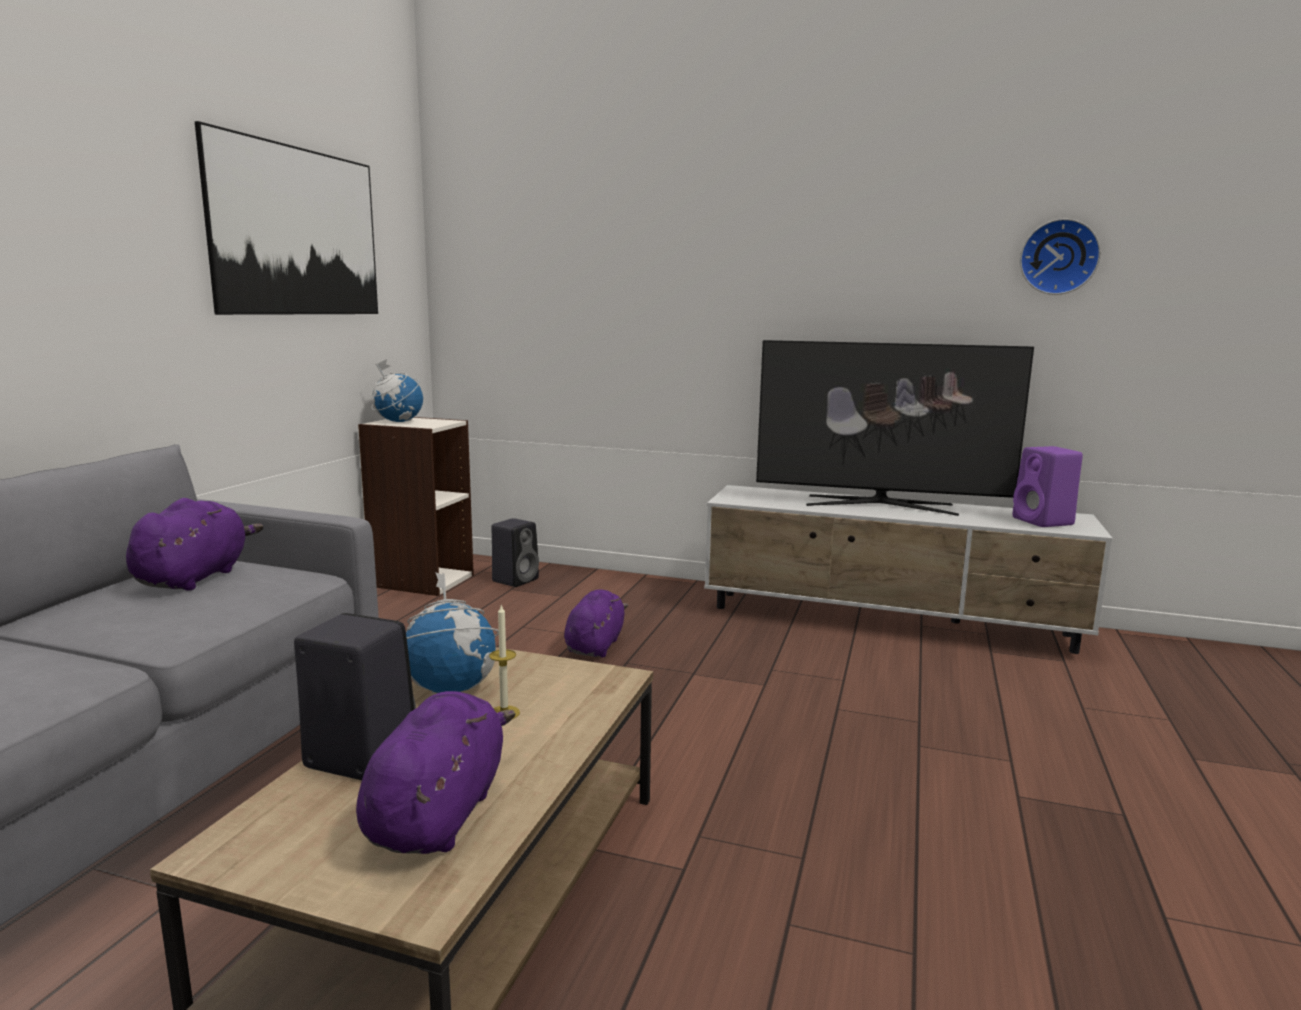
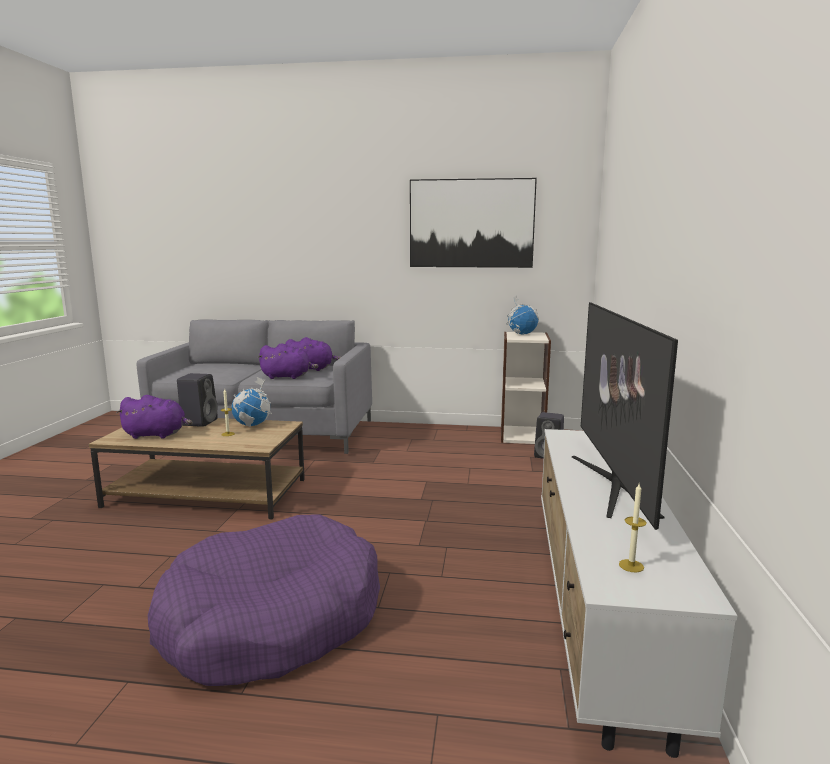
camera: 80 degrees right, 0 degrees up
(595, 645) = (453, 489): purple plush toy -> purple plush toy (288, 377)
(971, 795) = (271, 620): none -> purple dog bed
(1044, 522) = (631, 566): purple speaker -> candle
(1058, 257) = (770, 214): wall clock -> none

